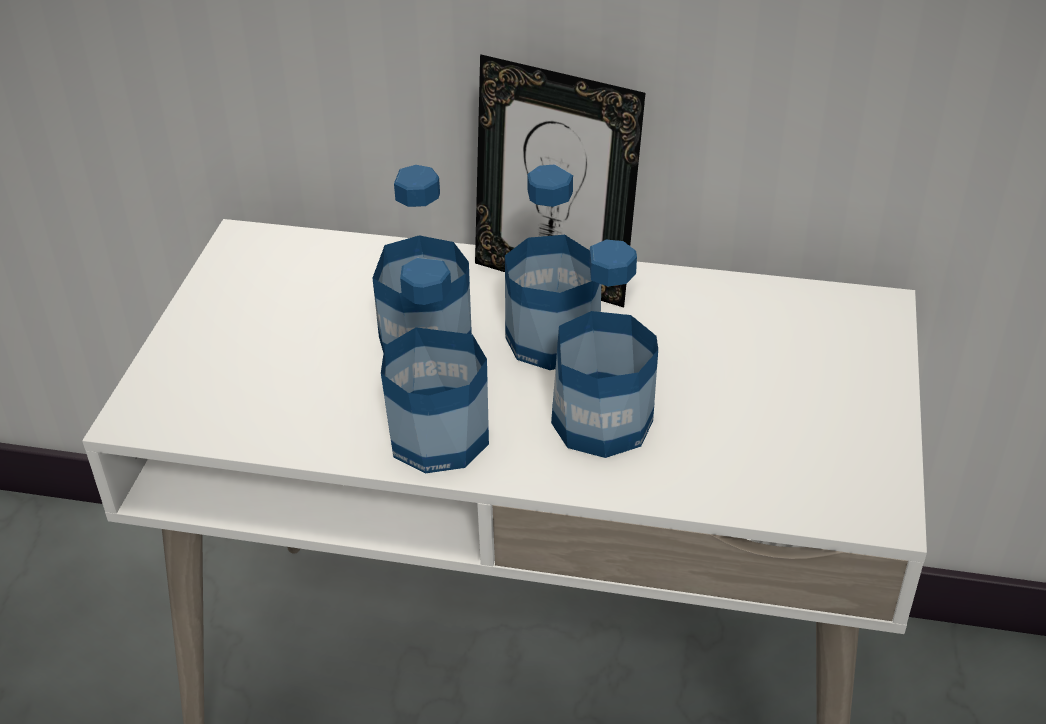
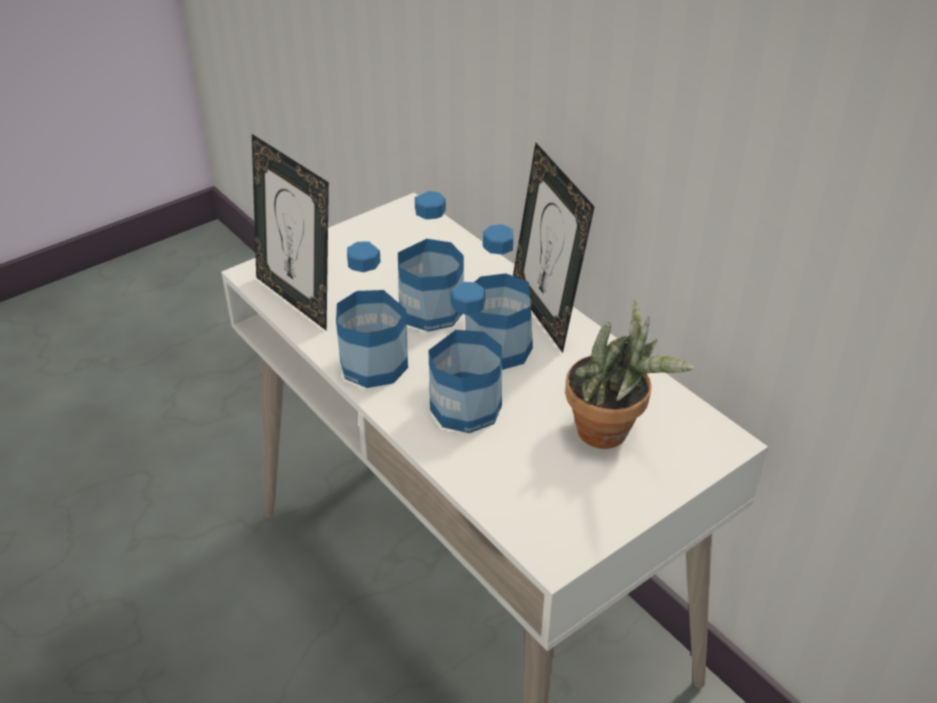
camera: 40 degrees right, 0 degrees up
(240, 416) = (298, 299): none -> picture frame
(773, 360) = (610, 433): none -> potted plant

